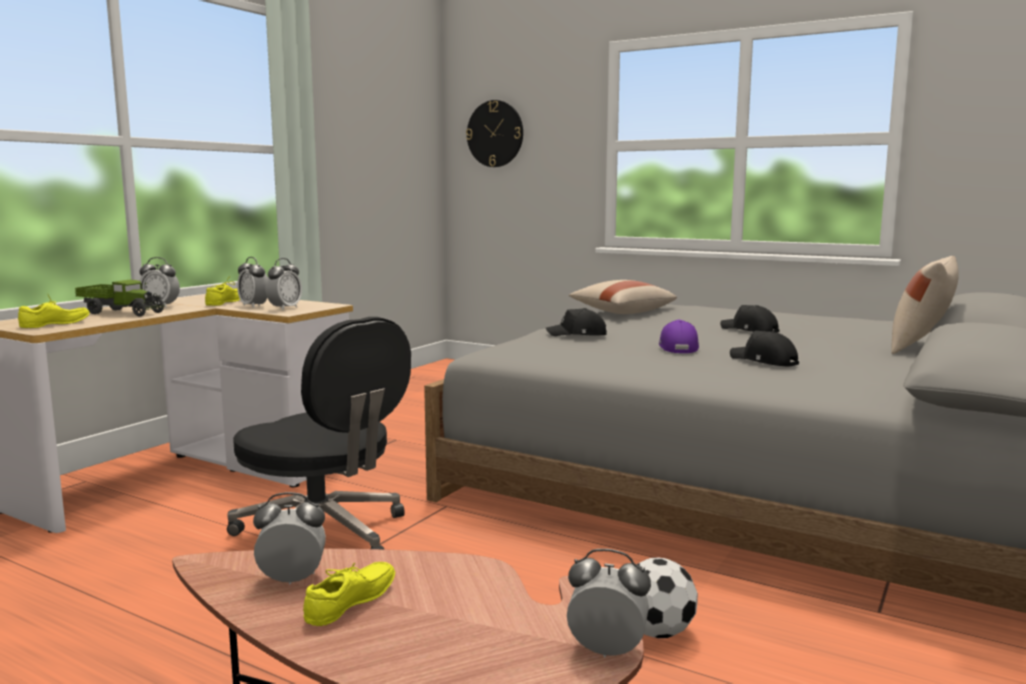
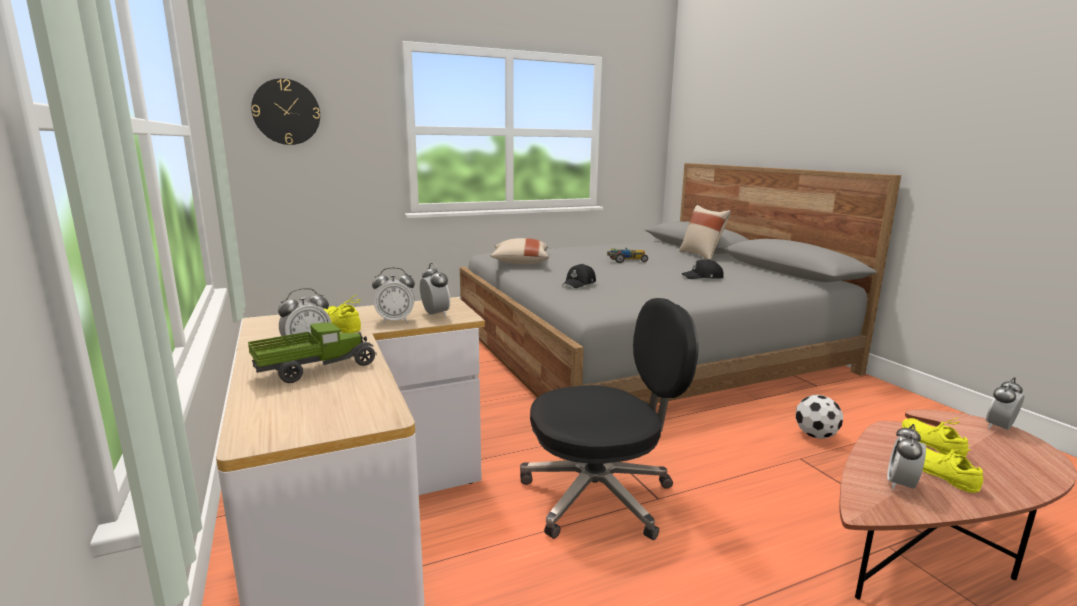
camera: 55 degrees left, 5 degrees up
(56, 324) = (345, 407): yellow shoe -> yellow shoe (933, 443)
(678, 348) = (648, 279): purple cap -> none
(749, 330) = (626, 261): black cap -> toy car

